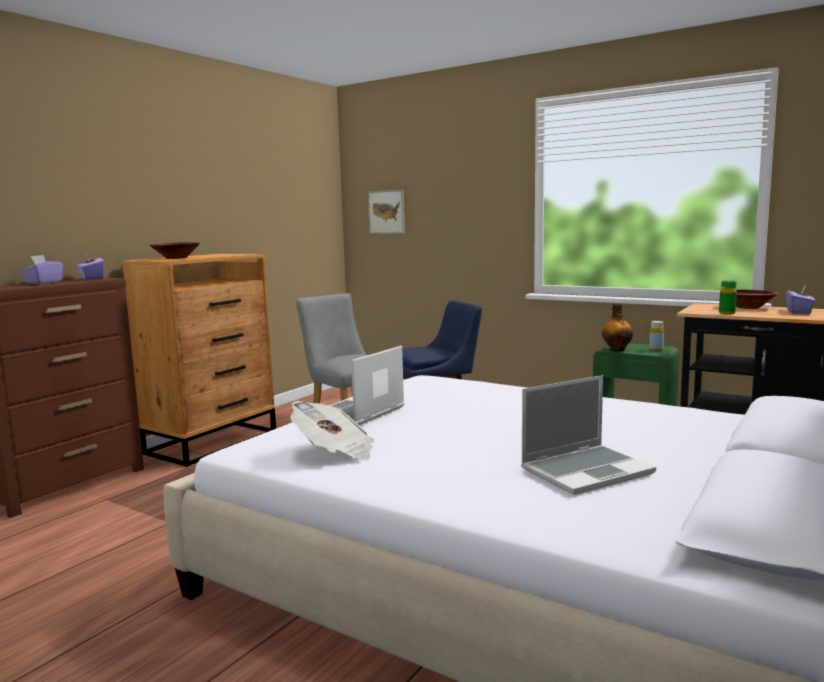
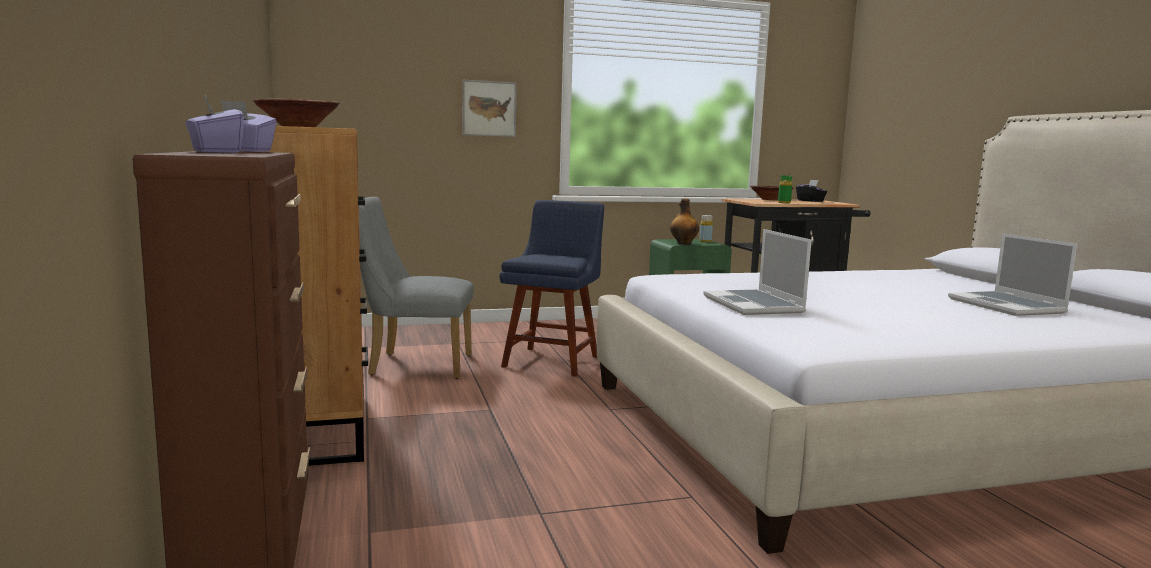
camera: 50 degrees left, 0 degrees up
(335, 452) = (877, 330): newspaper -> none
(386, 212) = (356, 91): picture -> picture (489, 108)
(586, 471) = (1007, 306): laptop -> laptop turned 150 degrees clockwise
(799, 312) = (810, 201): purple tissue box -> black tissue box

